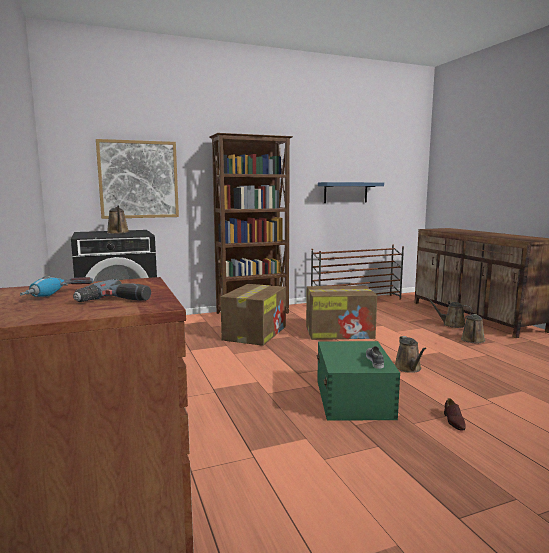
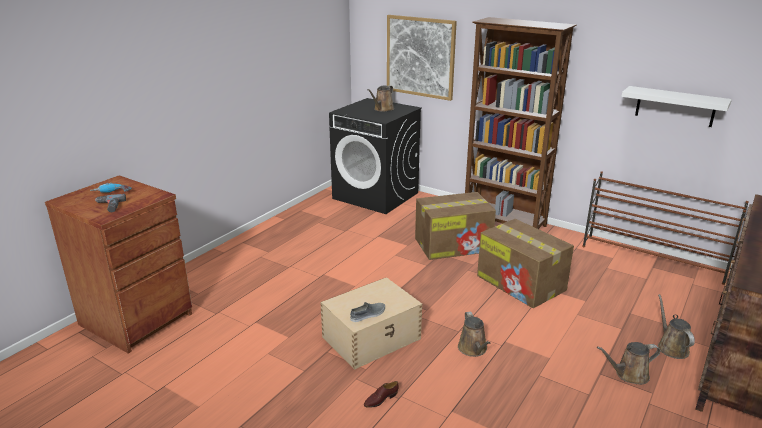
camera: 55 degrees right, 15 degrees up
(345, 192) = (675, 106): blue shelf -> white shelf
(354, 398) = (372, 337): green storage box -> beige storage box
(409, 368) = (473, 349): brown watering can -> brown watering can turned 60 degrees counterclockwise

